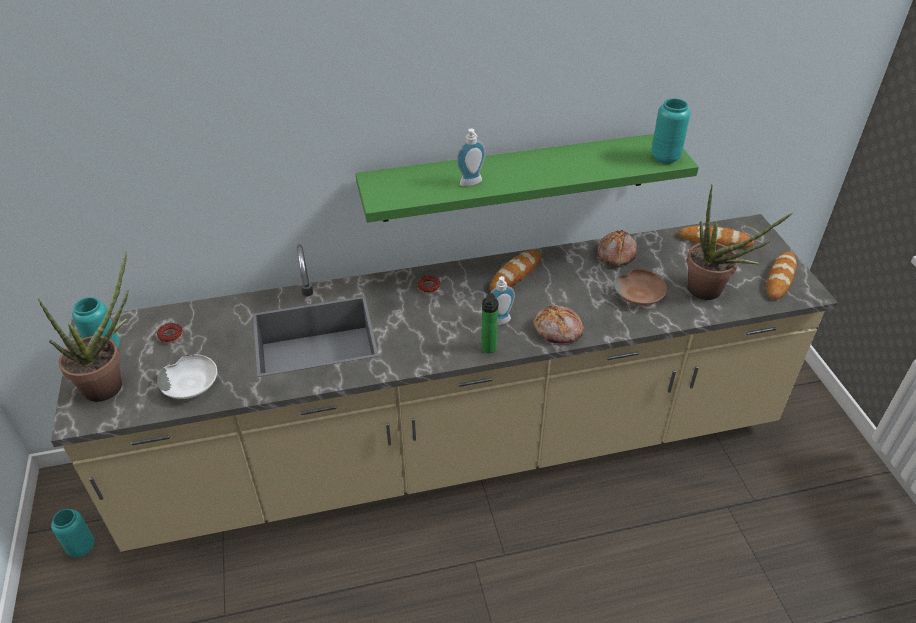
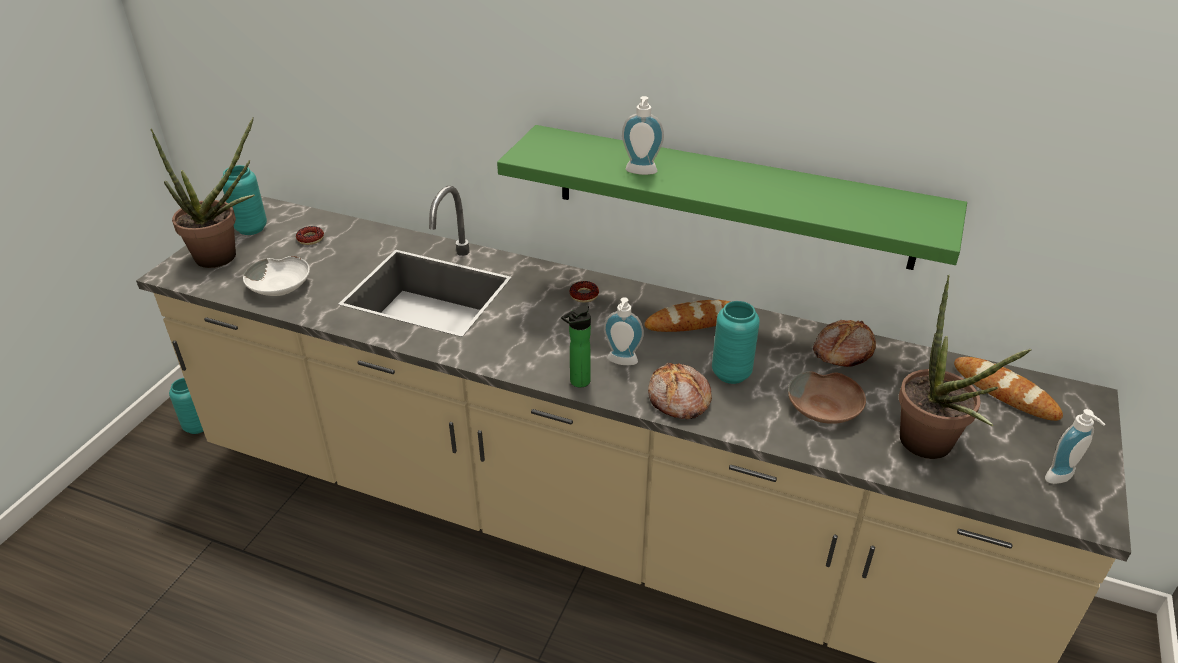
camera: 35 degrees right, 5 degrees down
(665, 157) = (921, 226): turquoise vase -> turquoise vase (731, 374)
(780, 278) = (1062, 478): bread -> soap dispenser

